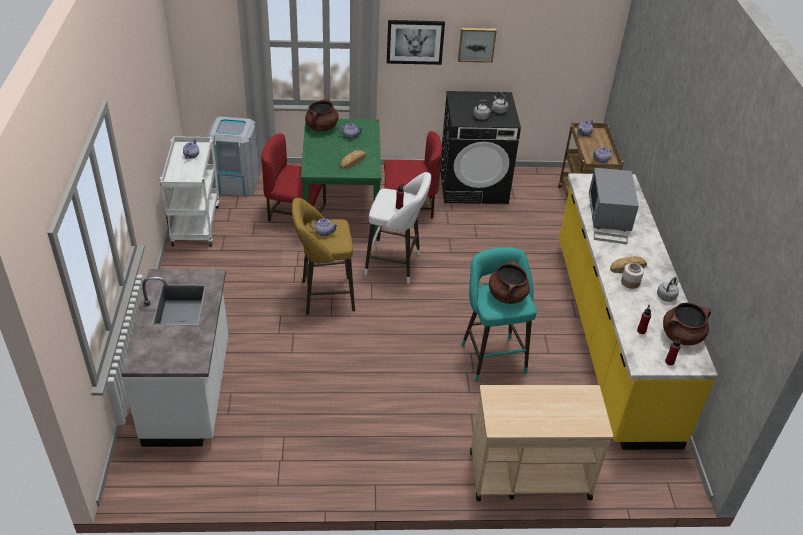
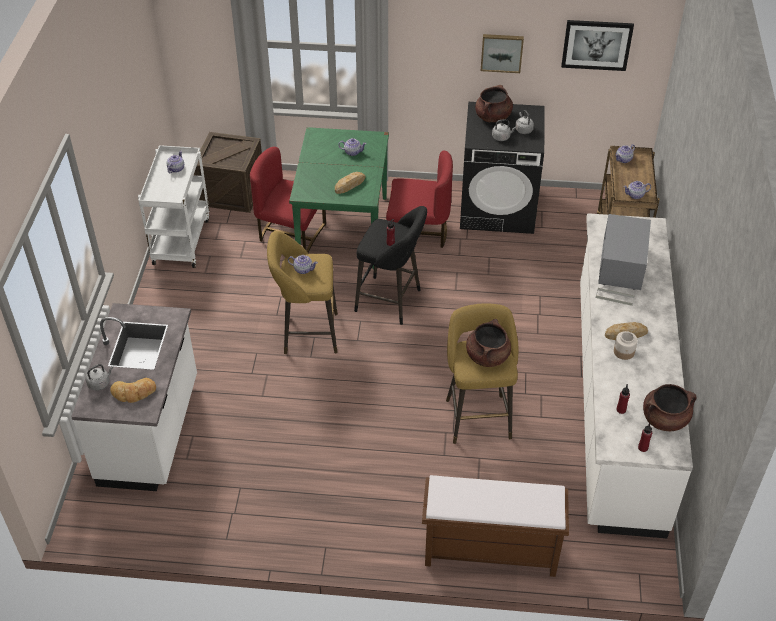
camera: 10 degrees right, 5 degrees up
(181, 347) = (133, 392): none -> bread
(236, 182) = (232, 192): grey trash can -> crate
(322, 127) = (322, 139): brown cooking pot -> brown cooking pot (493, 117)
(396, 265) = (391, 301): white stool -> black stool
(415, 41) = (431, 47): picture -> picture (596, 44)
(492, 355) = (477, 415): turquoise stool -> yellow stool
(528, 474) = (489, 551): beige cart -> brown bench
(611, 336) = (616, 402): yellow counter -> white counter
(666, 296) = (661, 371): grey kettle -> grey kettle (100, 383)

